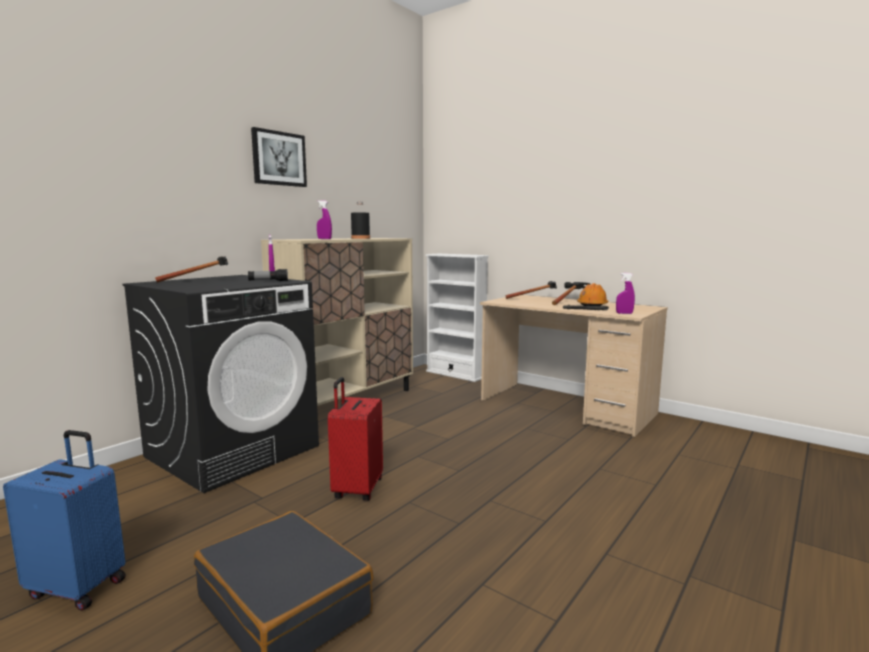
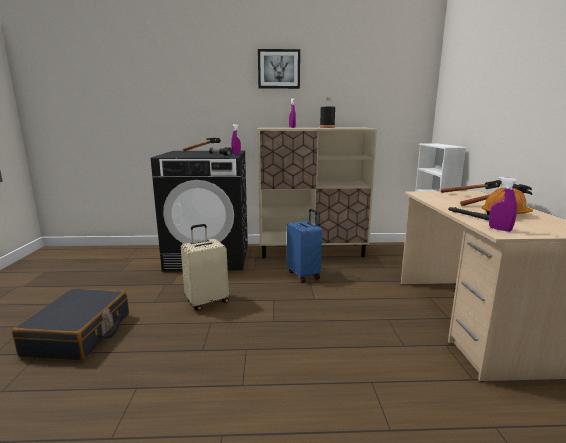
camera: 50 degrees right, 5 degrees up
(79, 587) = (71, 287): blue suitcase -> blue suitcase (304, 275)
(356, 489) = (207, 301): red suitcase -> beige suitcase

